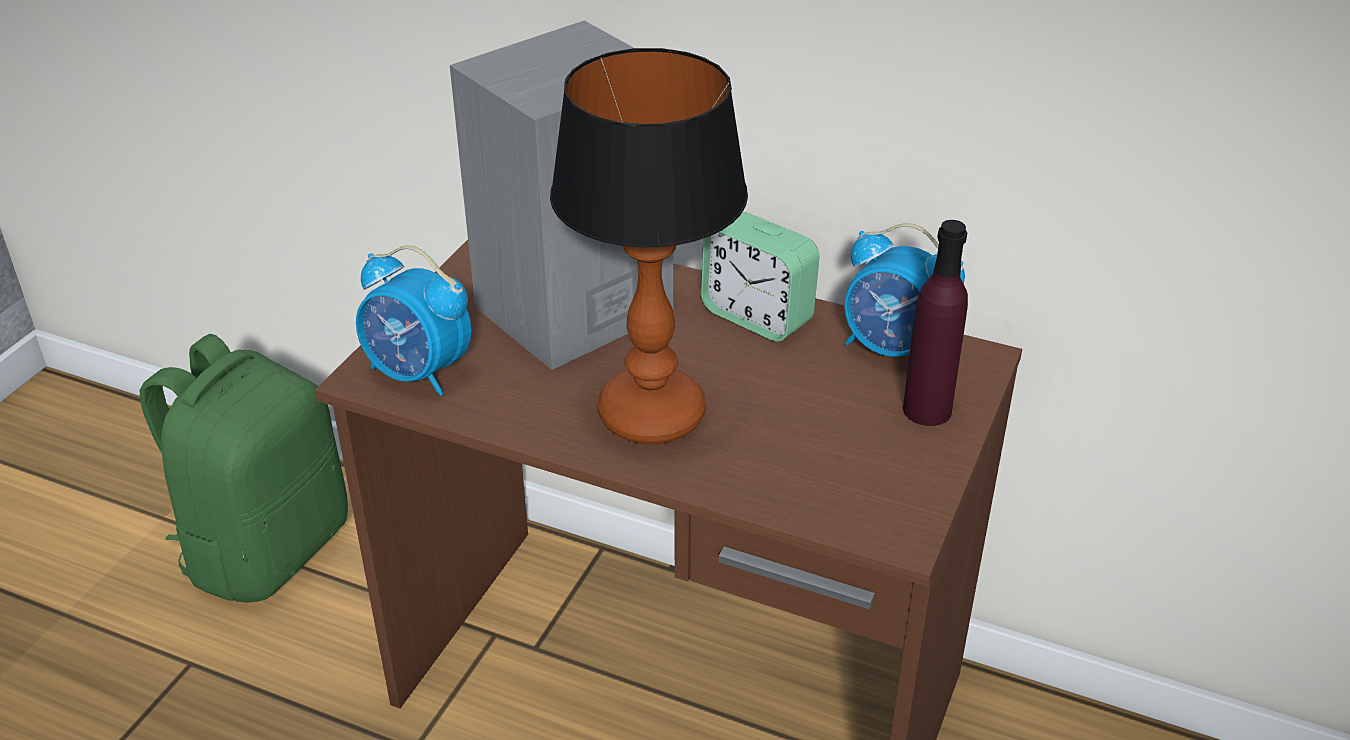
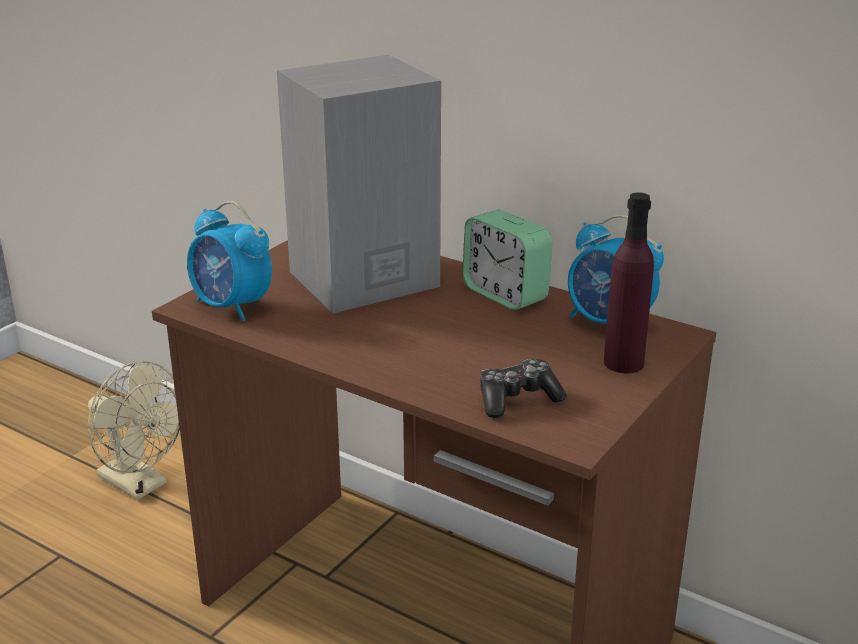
camera: 10 degrees right, 10 degrees down
(266, 548) = (140, 484): green backpack -> beige fan
(653, 413) = (401, 346): table lamp -> none
(817, 481) = (517, 399): none -> game controller

